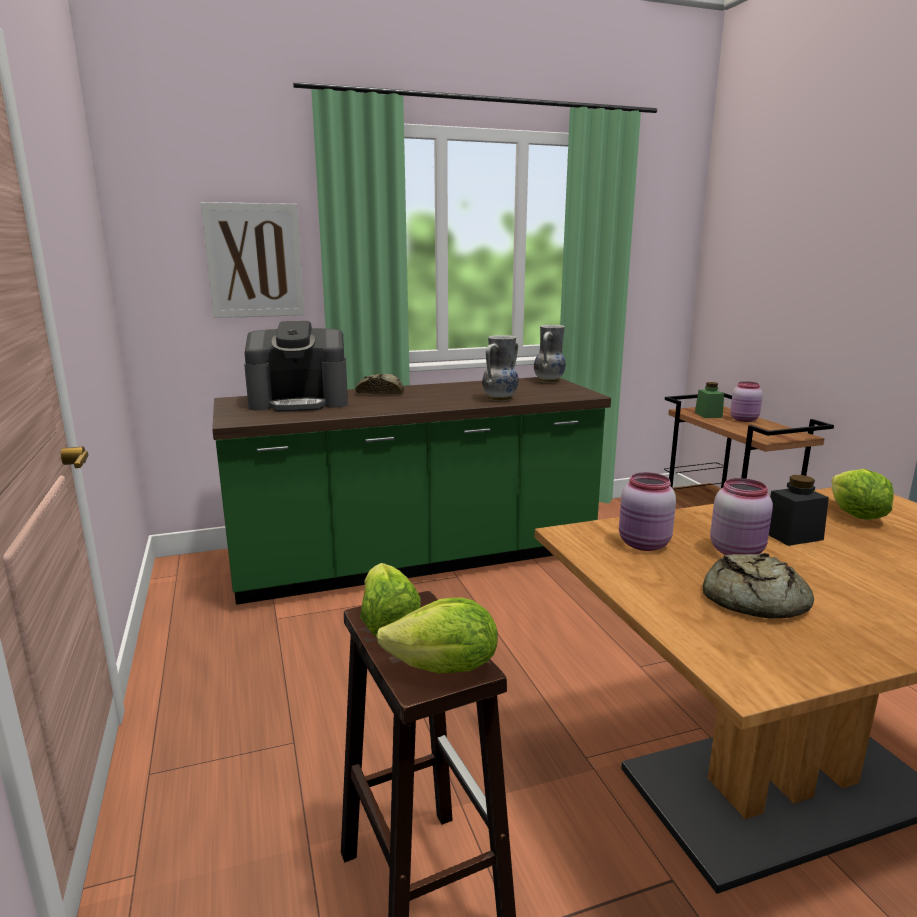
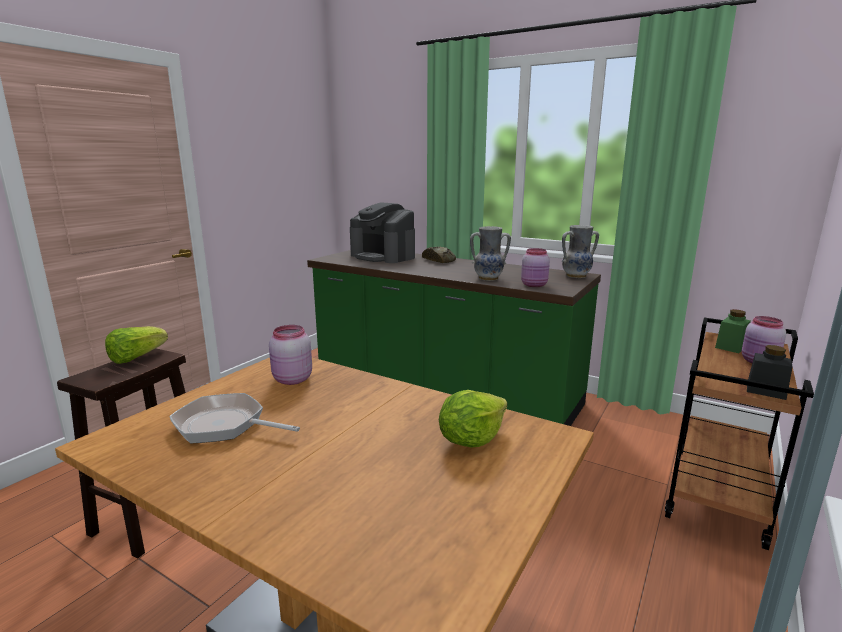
camera: 50 degrees right, 0 degrees up
(254, 261) = (398, 163): picture -> none
(445, 669) = (96, 378): lettuce -> none
(738, 551) = (313, 408): pink jar -> pink jar (534, 285)
(751, 599) = (225, 425): bread -> frying pan
(792, 536) = (375, 421): black jar -> black jar (766, 391)

